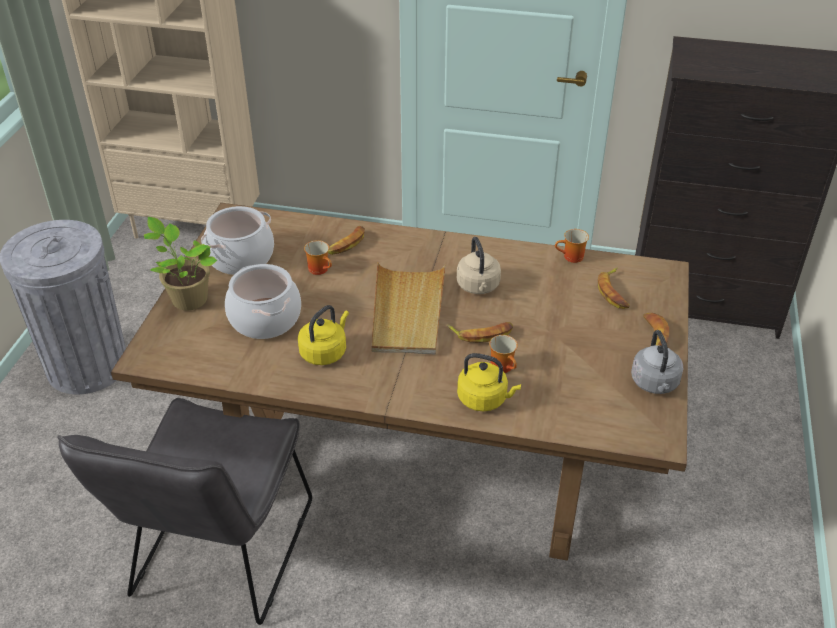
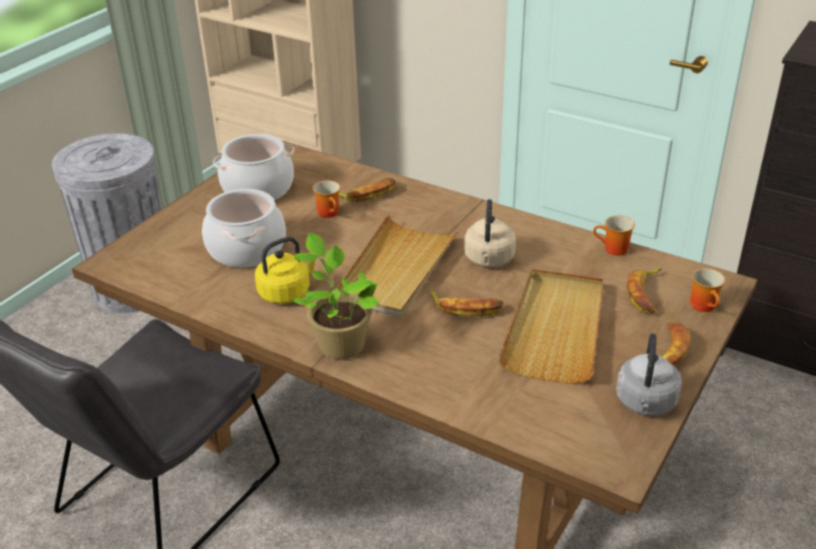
camera: 20 degrees right, 5 degrees down
(187, 298) = (184, 216): potted plant -> potted plant (339, 343)
(484, 399) = (431, 375): yellow kettle -> none
(504, 367) = (472, 346): mug -> mug (706, 306)
(560, 336) = (555, 328): none -> beige tray

